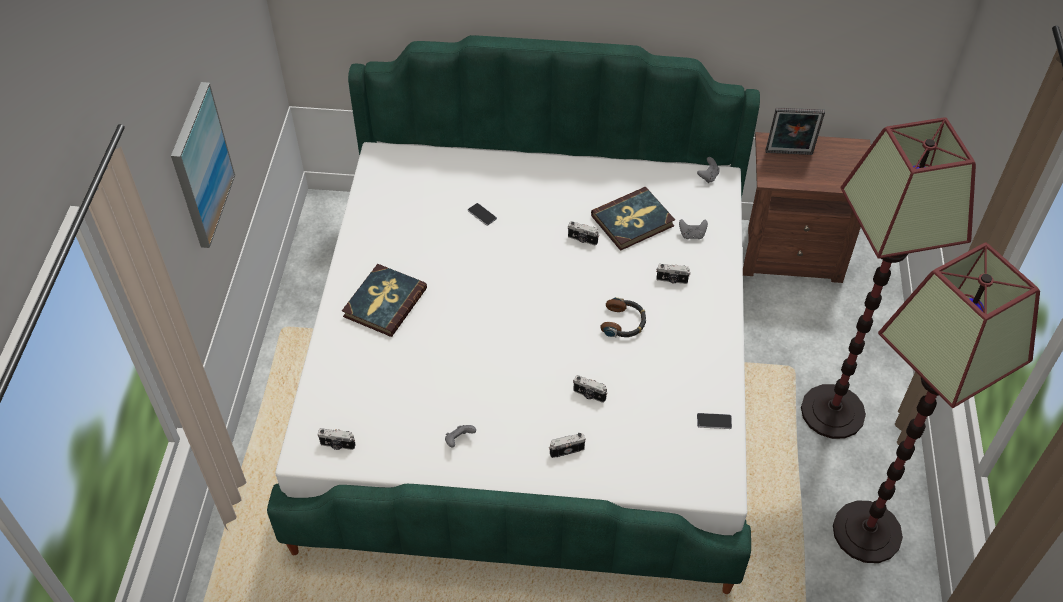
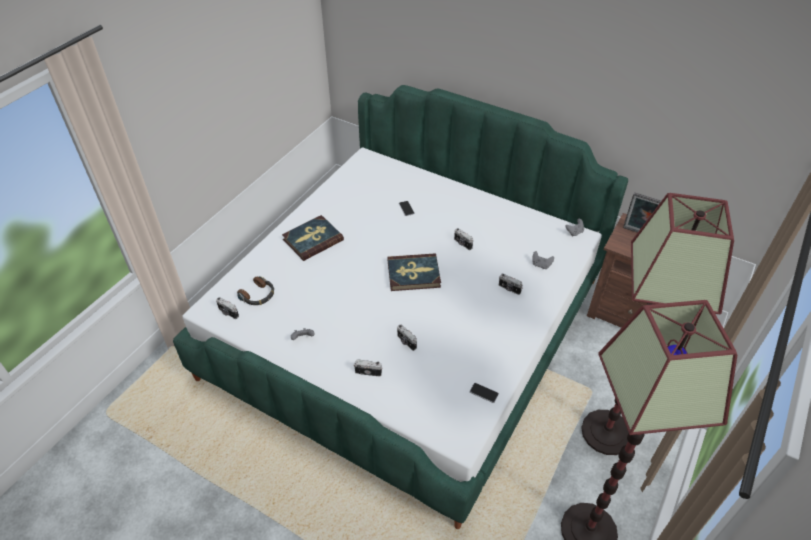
camera: 25 degrees right, 5 degrees down
(200, 166) = (215, 108): picture -> none
(624, 323) = (458, 304): headphones -> headphones (258, 295)
(632, 221) = (504, 243): book -> book (413, 274)

